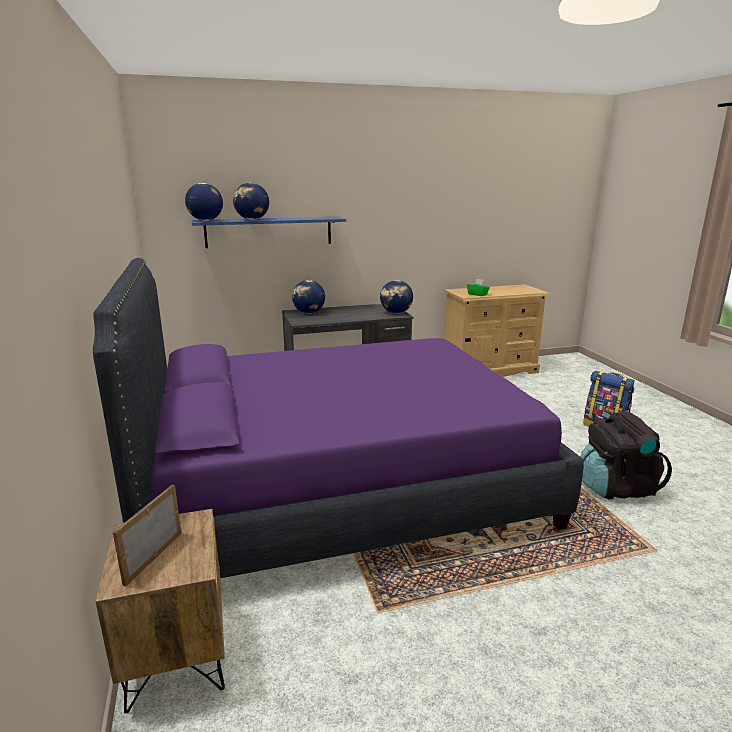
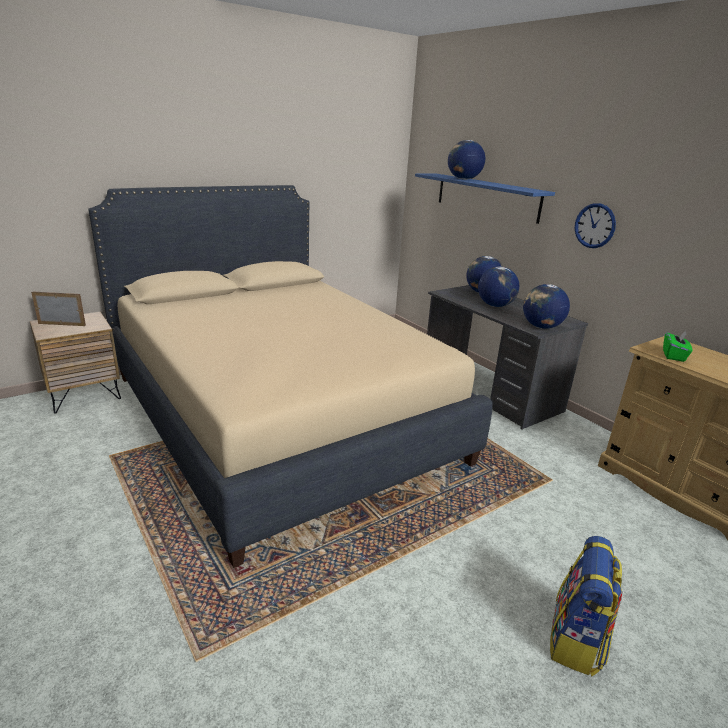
camera: 70 degrees right, 5 degrees up
(205, 220) = (433, 174): globe -> globe (495, 305)
(339, 486) = (279, 416): purple bed -> beige bed
(378, 235) = (595, 225): none -> wall clock
(616, 487) = (352, 632): black backpack -> none

